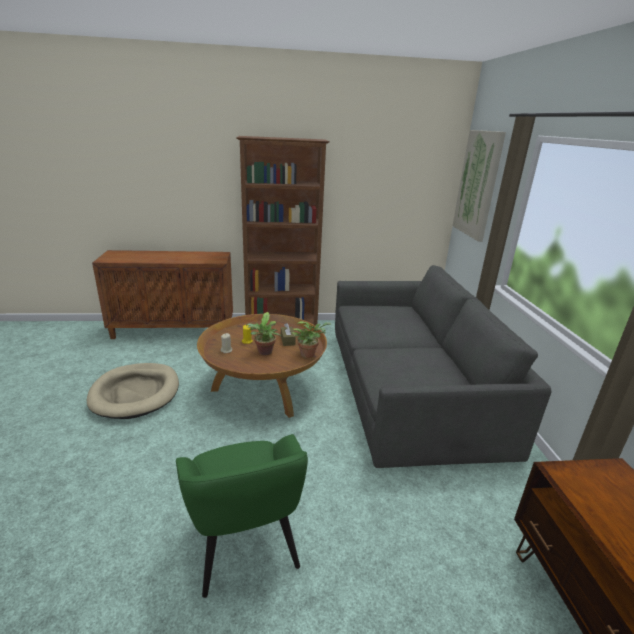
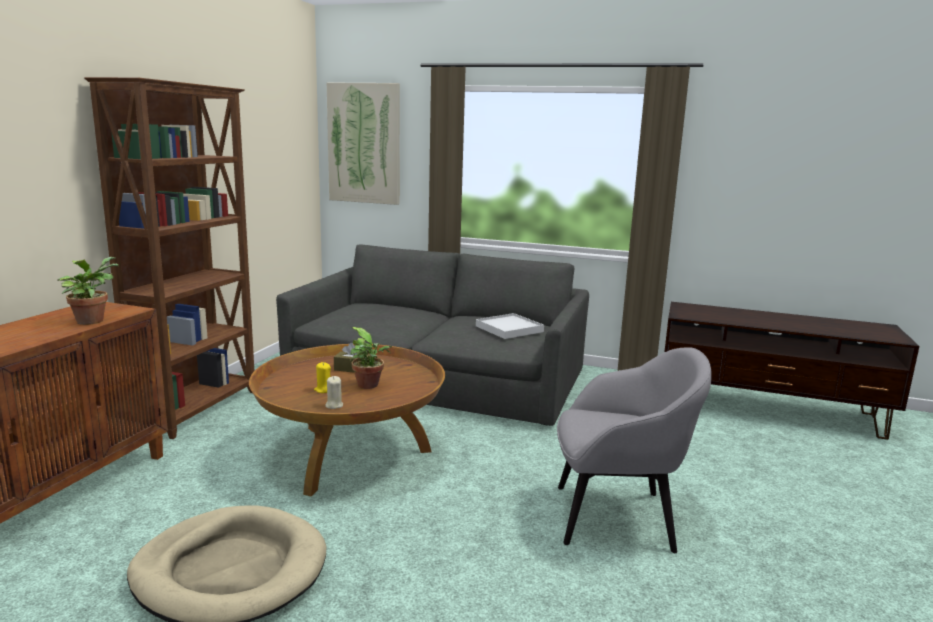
camera: 65 degrees left, 10 degrees down
(244, 543) = (617, 517): green armchair -> grey armchair
(309, 354) = (402, 365): potted plant -> potted plant (92, 320)
(425, 376) = (509, 329): none -> white tray

